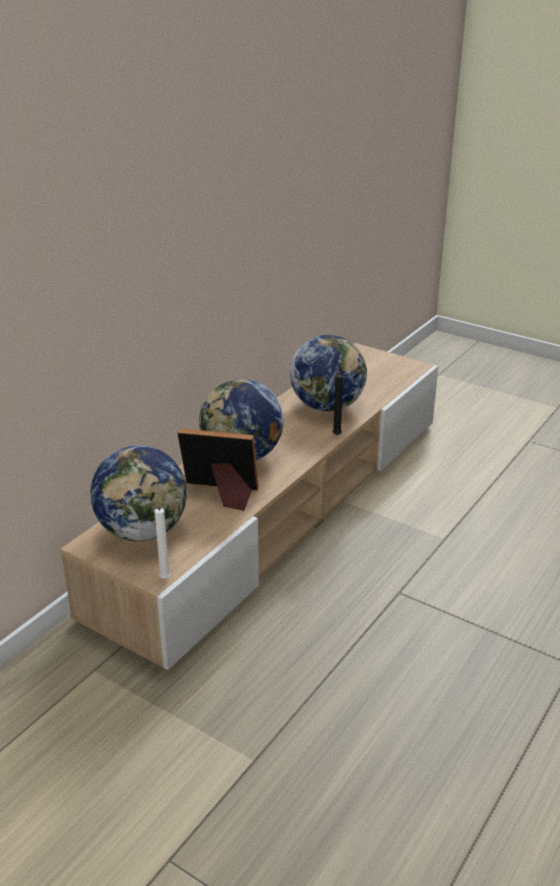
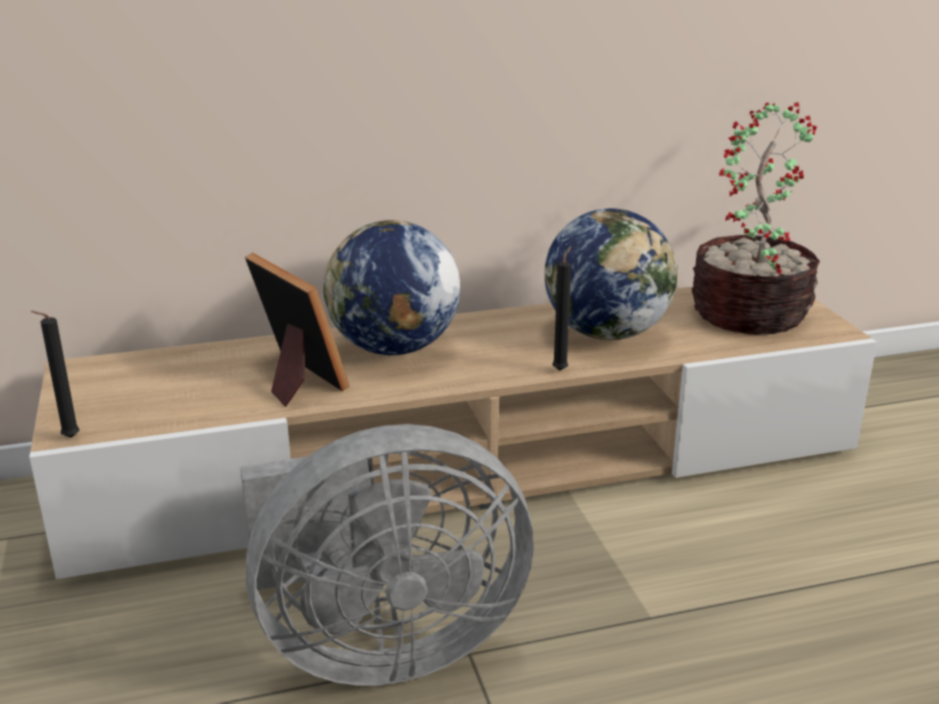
camera: 40 degrees right, 5 degrees down
(143, 531) = (146, 379): globe -> none
(164, 580) = (68, 438): white candle -> black candle
(360, 610) = (379, 647): none -> grey fan
(370, 369) = (749, 312): none -> potted plant

